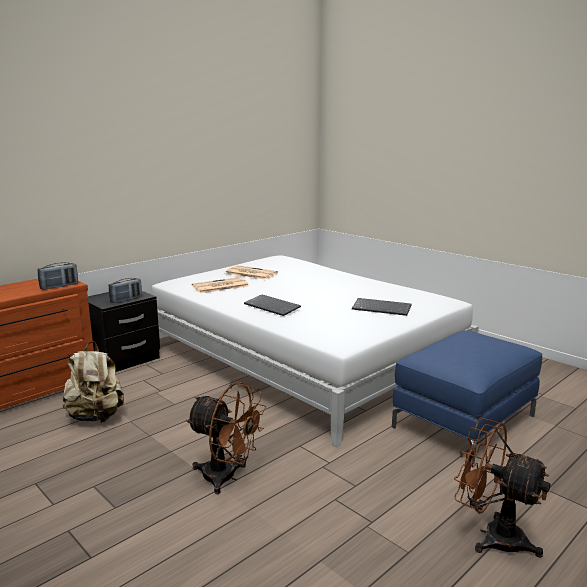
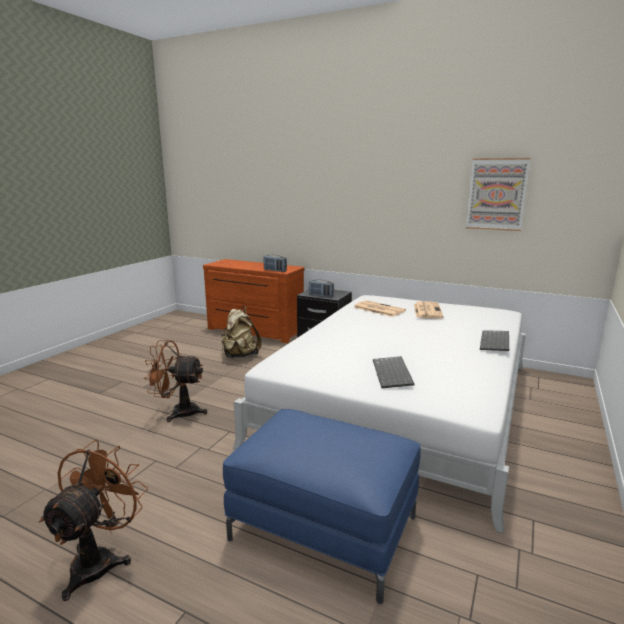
camera: 70 degrees right, 0 degrees up
(227, 477) = (178, 412): brown fan -> brown fan turned 90 degrees clockwise
(249, 154) = (496, 194): none -> picture
(273, 306) = (343, 331): keyboard -> keyboard (496, 342)

